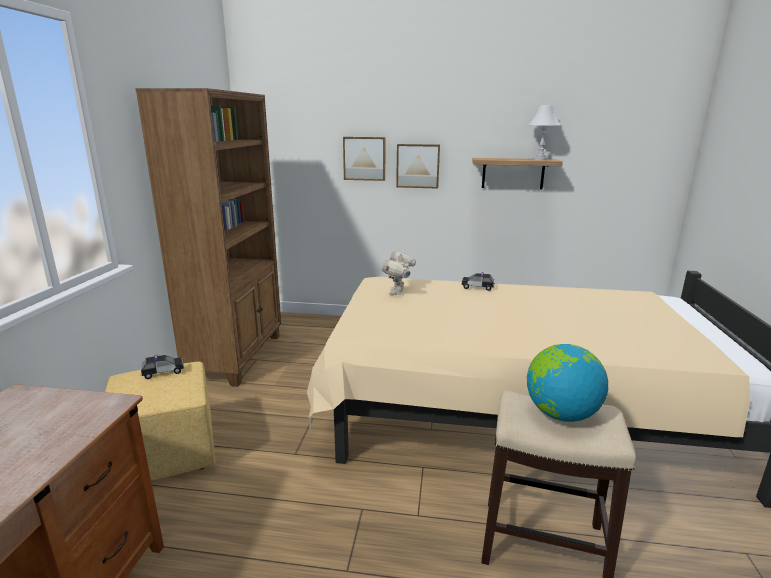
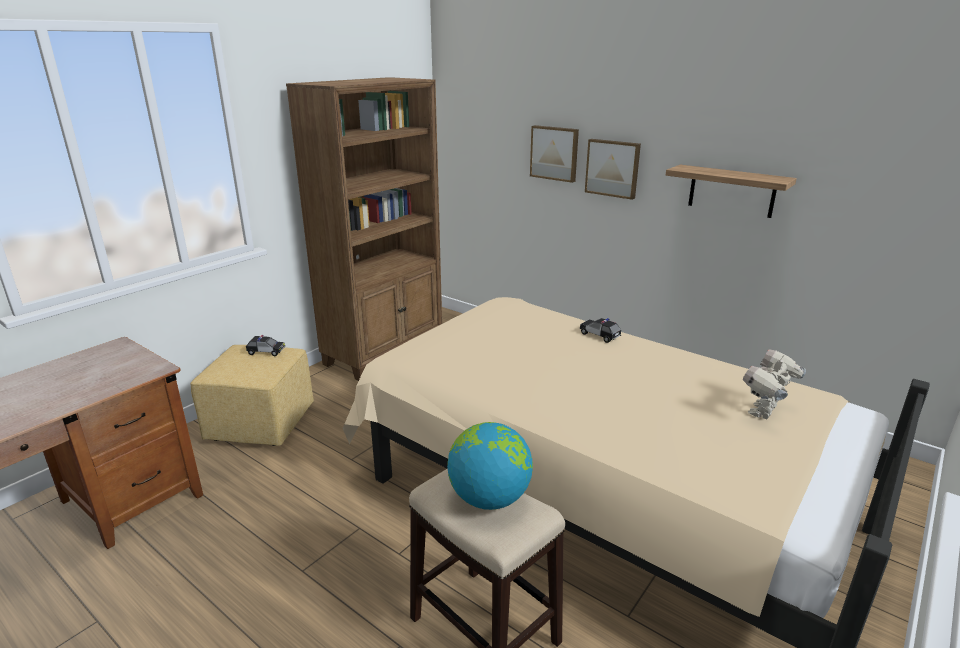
camera: 30 degrees right, 5 degrees up
(398, 292) = (503, 322): toy robot -> toy robot (765, 412)
(540, 159) = (762, 177): white table lamp -> none

